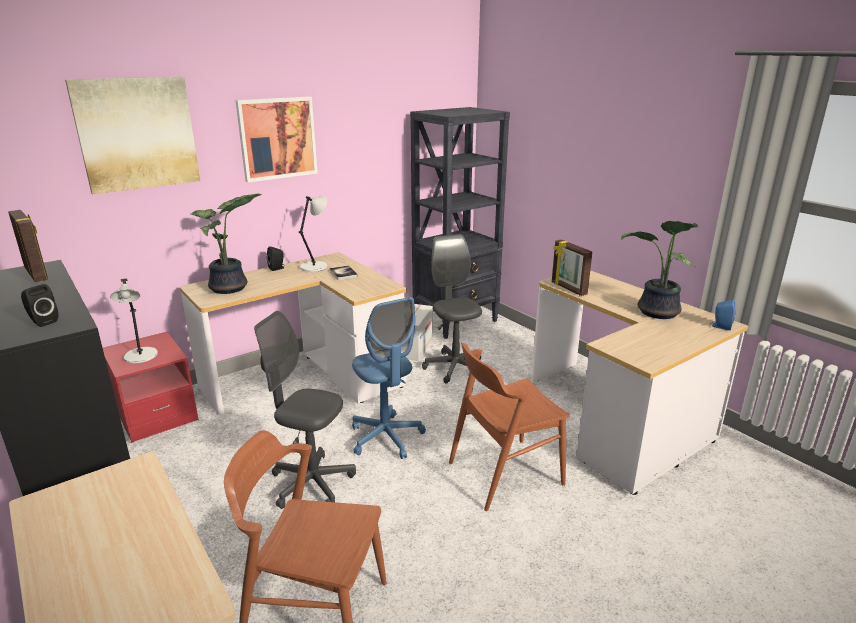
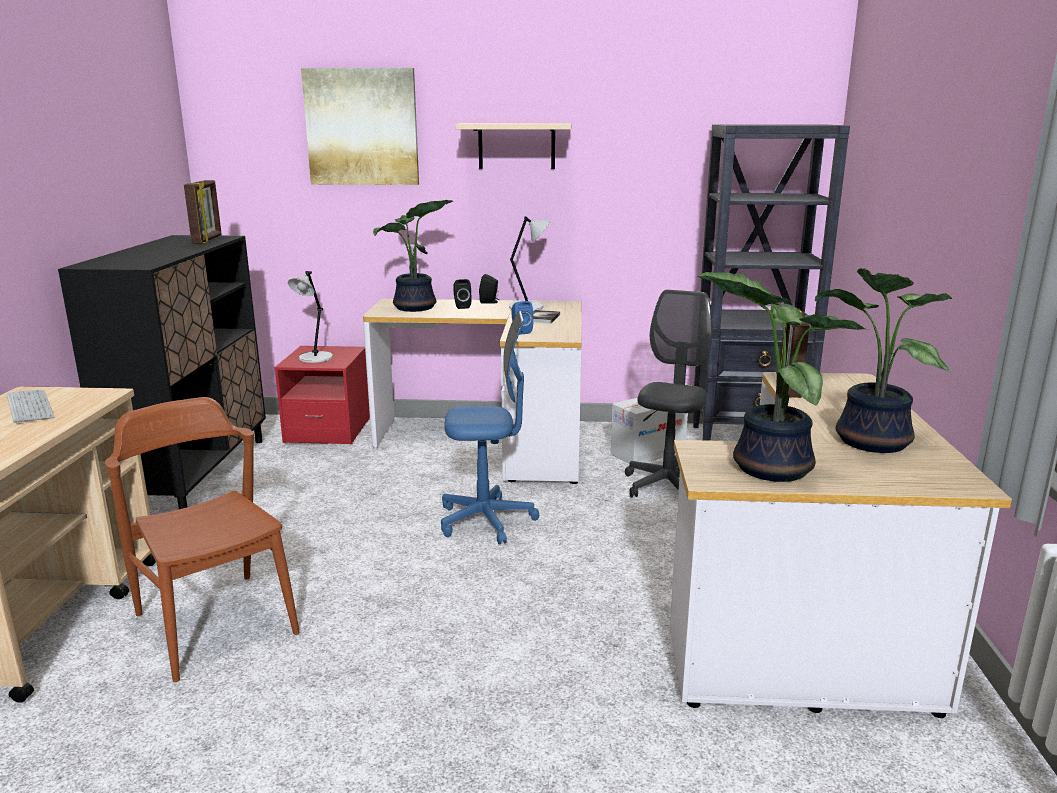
camera: 40 degrees right, 5 degrees down
(42, 321) = (134, 261): black speaker -> black speaker (461, 306)
(88, 515) = (30, 407): none -> keyboard
(277, 138) = (516, 146): picture -> beige shelf
(312, 483) = (362, 529): grey office chair -> none
(386, 437) = (486, 520): blue office chair -> blue office chair turned 105 degrees counterclockwise
(504, 473) = (558, 606): brown chair -> none
(651, 345) = (767, 467): none -> potted plant
(720, 327) = (947, 484): blue speaker -> blue speaker (521, 331)

